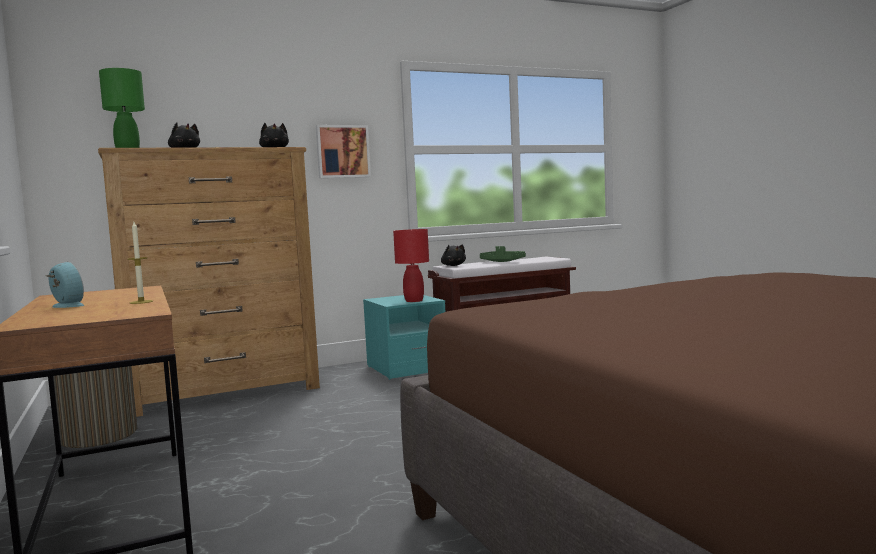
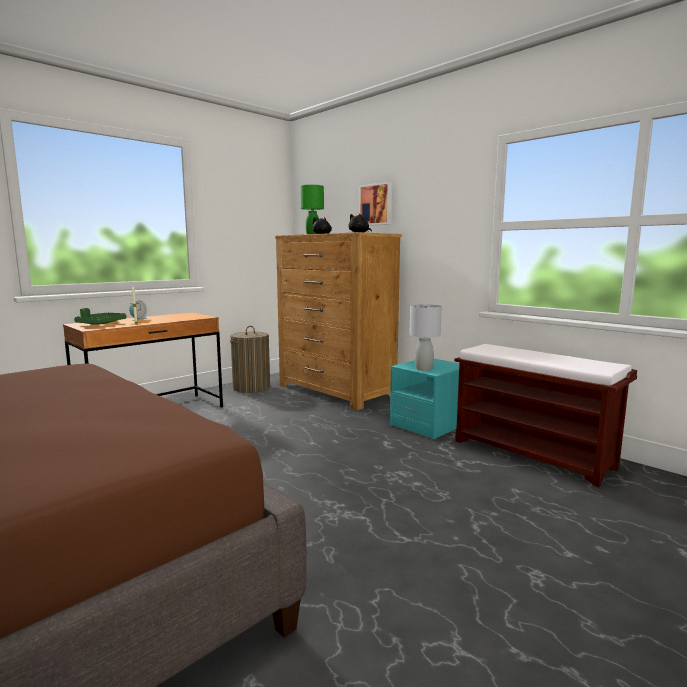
camera: 70 degrees right, 5 degrees up
(342, 151) = (440, 230): picture -> picture (376, 204)
(413, 301) = (423, 369): red table lamp -> grey table lamp
(453, 265) = (489, 347): black plush toy -> none
(501, 261) = (538, 356): green tray -> green tray (101, 324)

